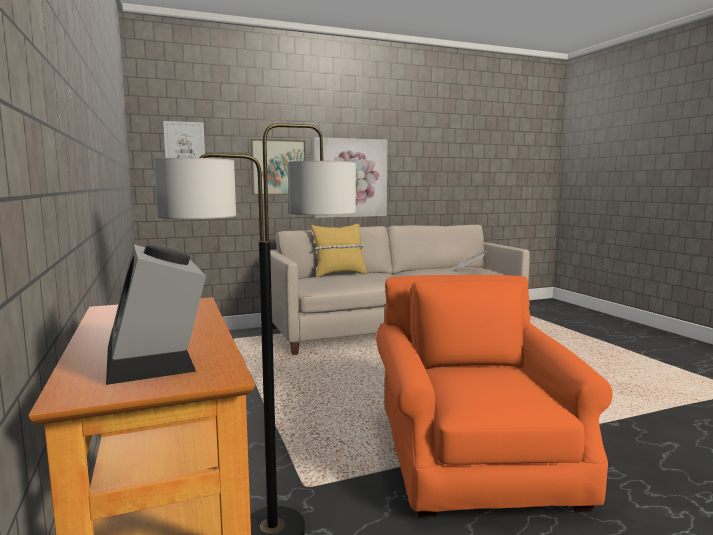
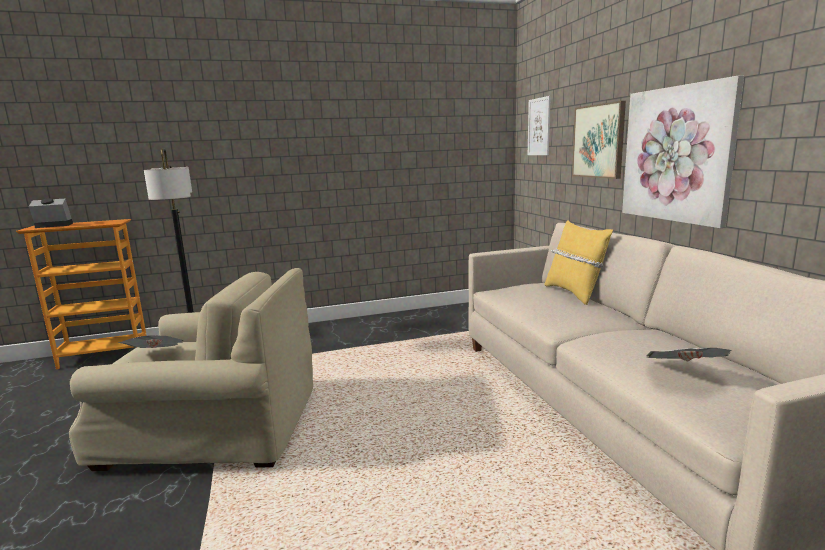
camera: 95 degrees right, 5 degrees up
(474, 456) = (212, 429): orange armchair -> beige armchair
(501, 385) = (157, 356): none -> newspaper

